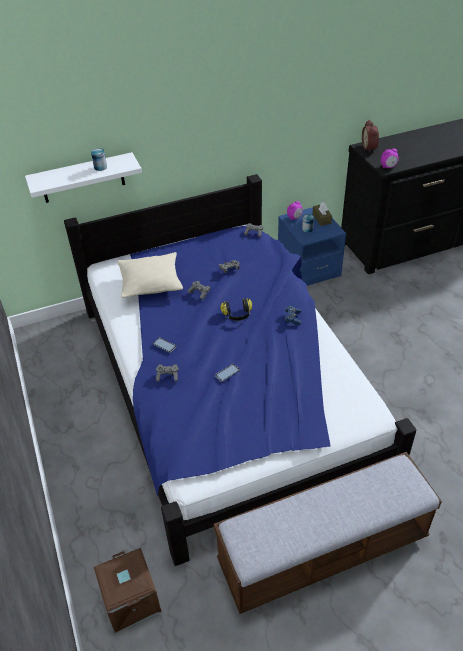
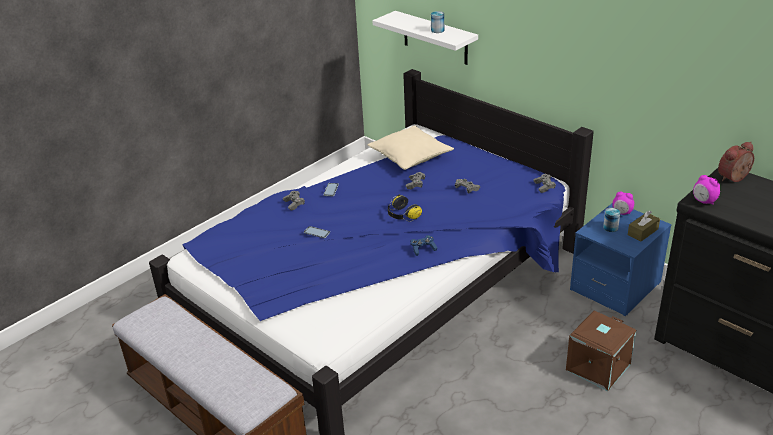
camera: 65 degrees right, 10 degrees down
(130, 600) = (127, 313): brown storage box -> brown storage box (597, 366)

